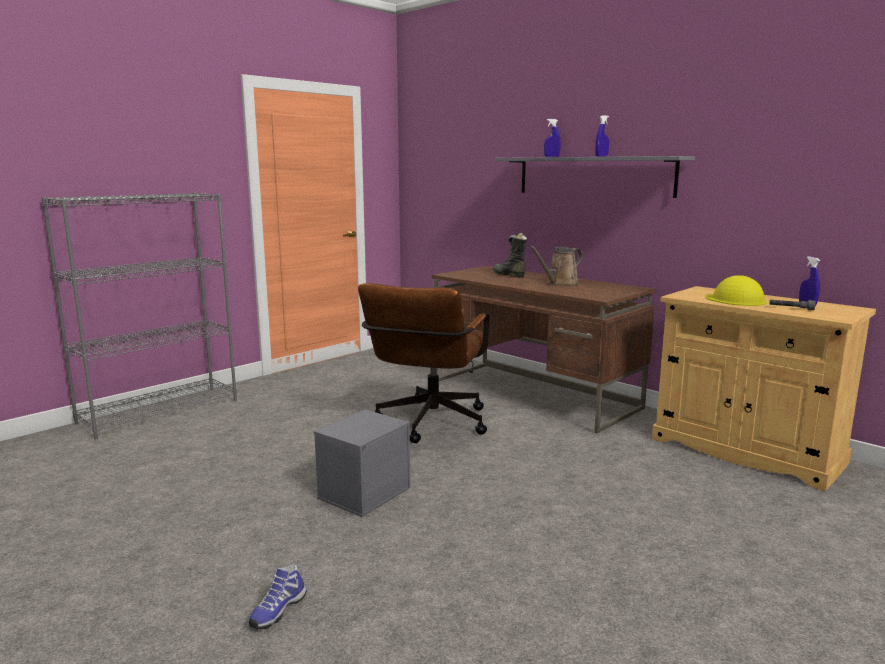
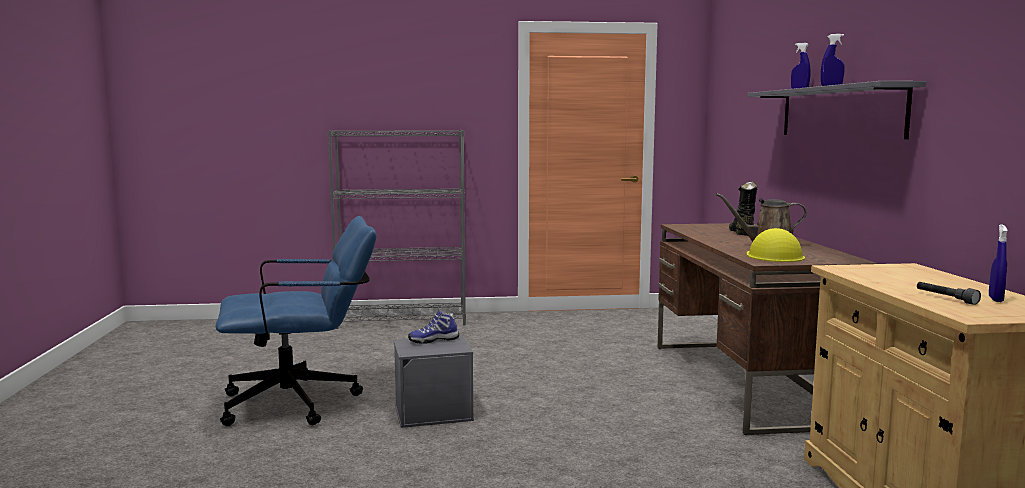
camera: 40 degrees right, 5 degrees down
(214, 529) = (302, 402): none -> blue office chair
(277, 610) = (250, 460): shoe -> shoe (433, 340)
(429, 425) = (581, 381): brown office chair -> none
(735, 300) = (901, 280): yellow hard hat -> yellow hard hat (774, 256)

